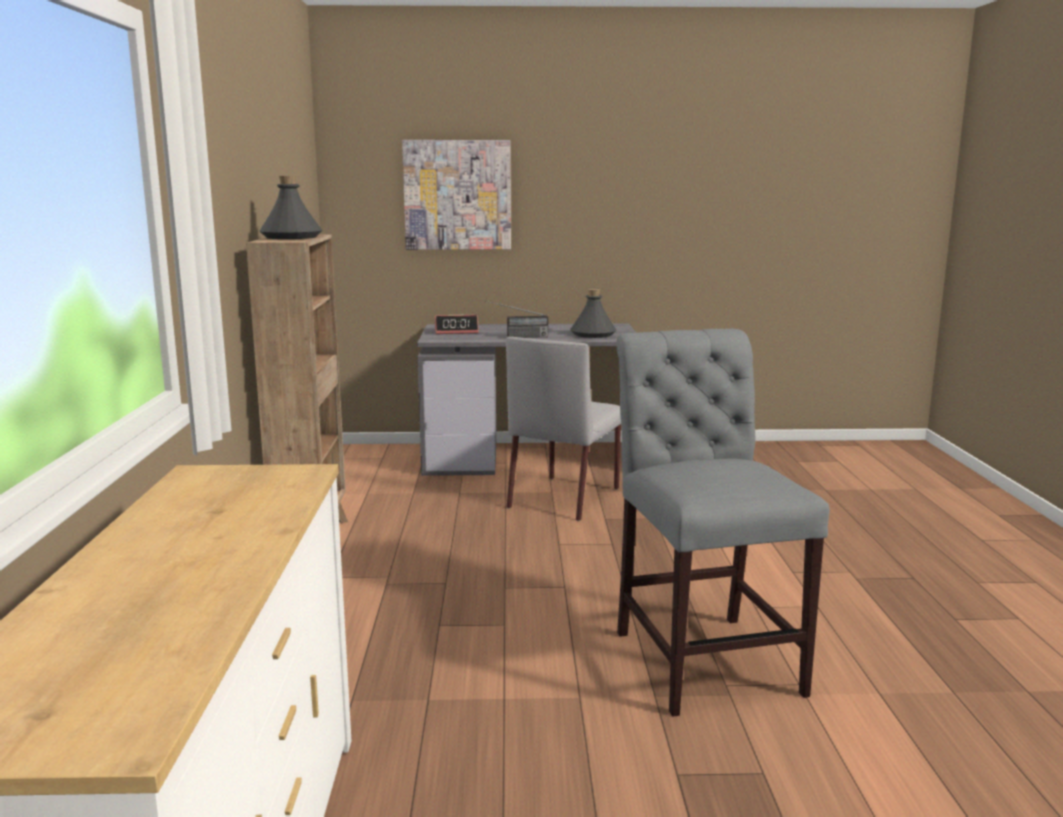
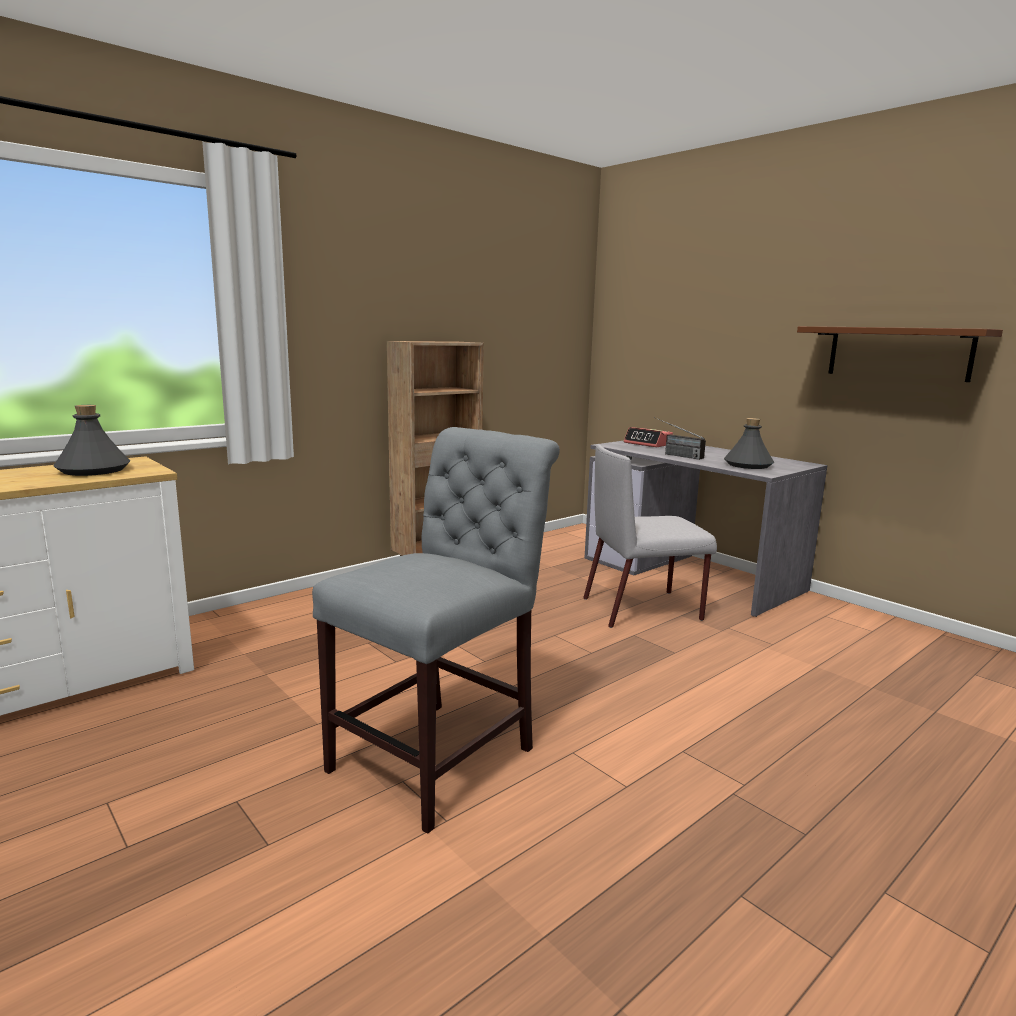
camera: 50 degrees right, 0 degrees up
(291, 237) = (437, 341): grey bottle -> grey bottle (94, 470)
(457, 195) = (686, 323): picture -> none
(677, 218) = (898, 353): none -> brown shelf

